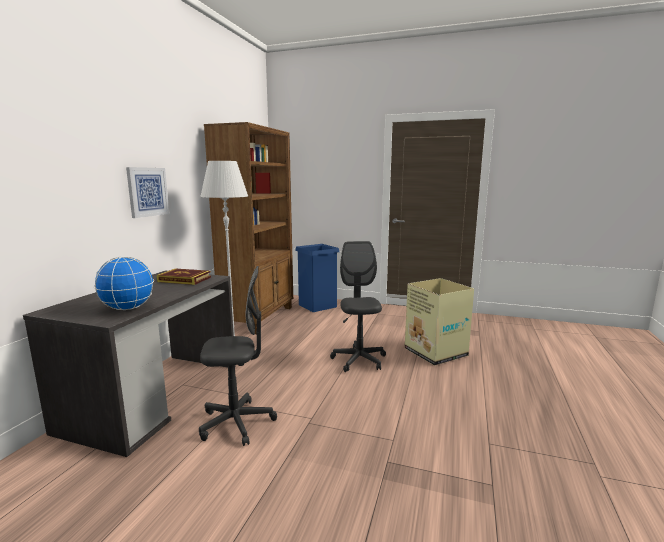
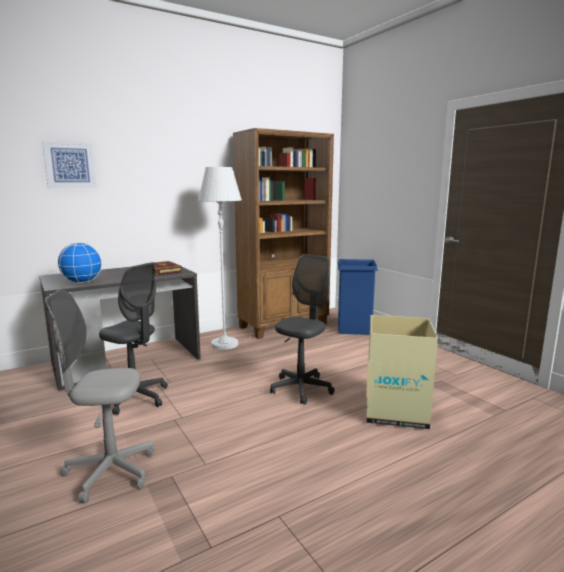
camera: 40 degrees right, 0 degrees up
(147, 192) = (161, 194): picture -> picture (70, 165)
(336, 488) = (110, 471): none -> grey office chair

